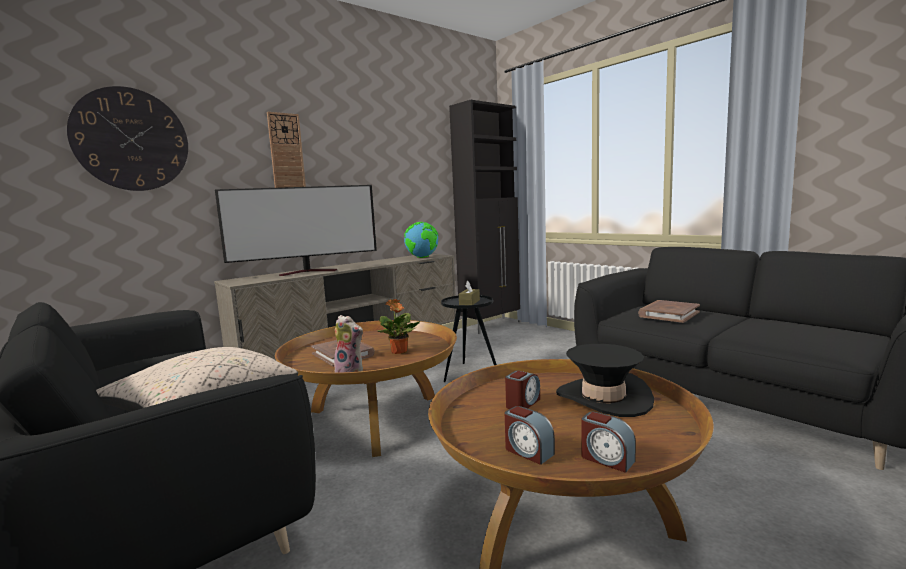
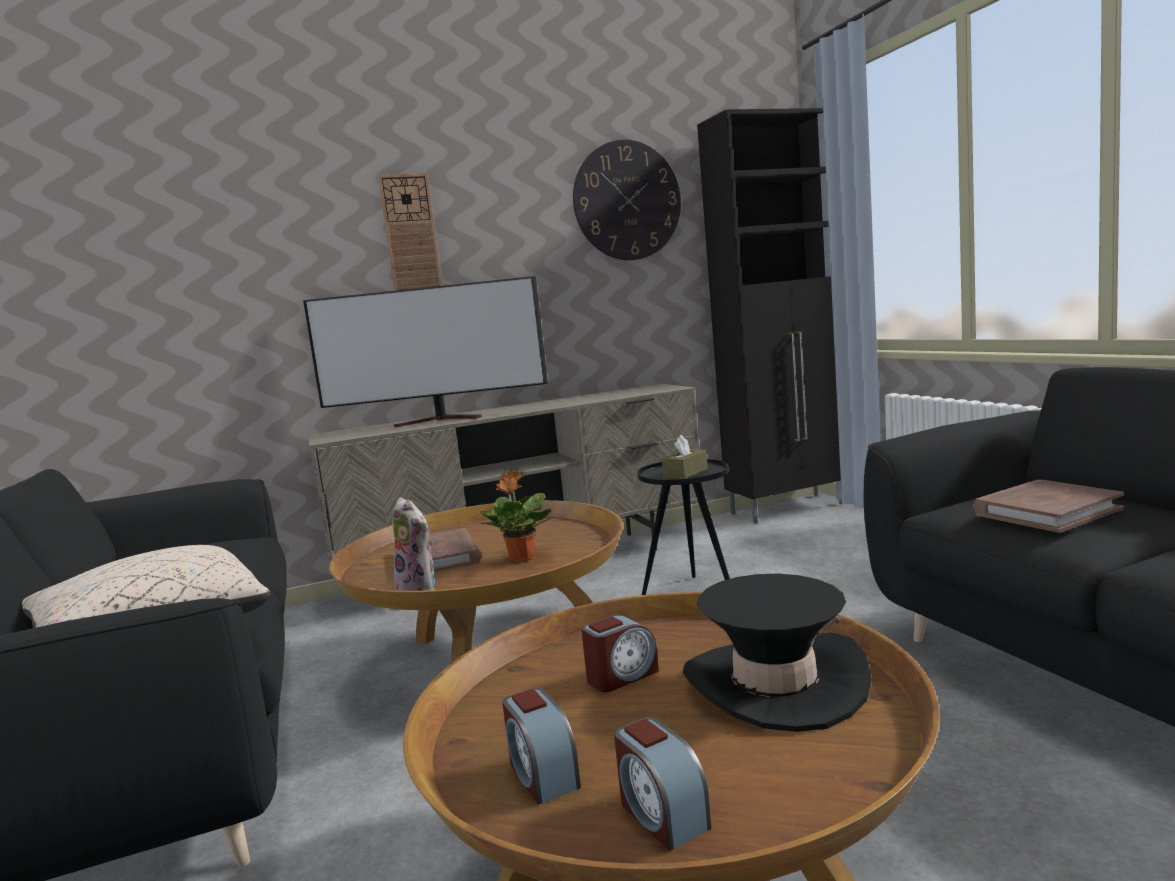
camera: 20 degrees right, 0 degrees up
(131, 139) = (188, 238): wall clock -> wall clock (627, 201)
(422, 257) = (639, 392): globe -> none

